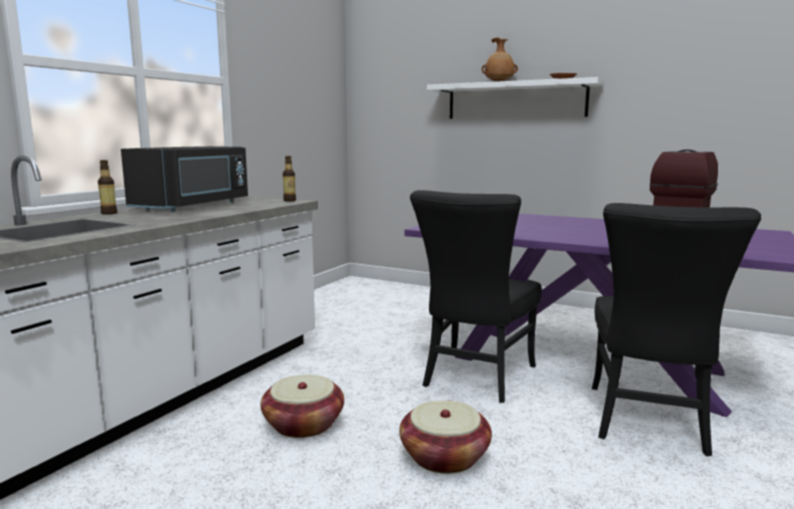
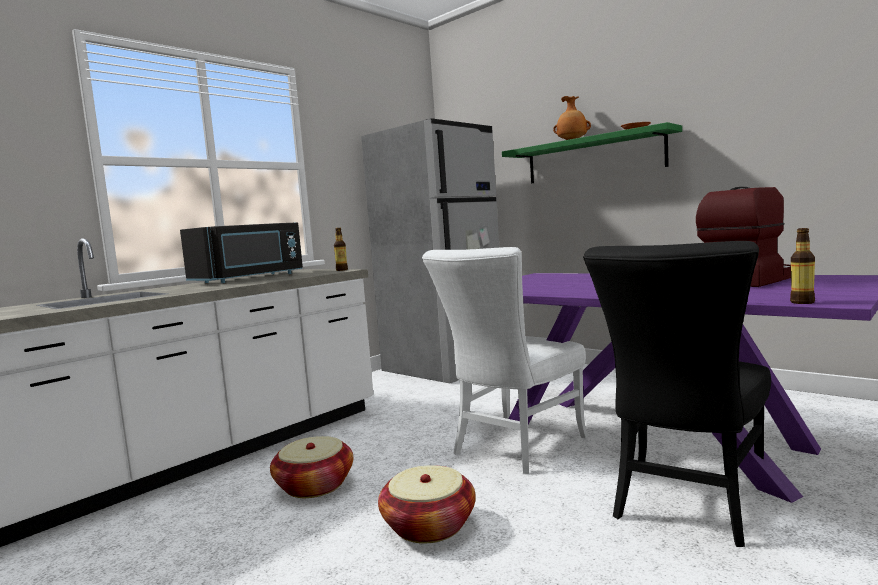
camera: 15 degrees right, 5 degrees down
(109, 213) = (169, 287): bottle -> bottle (802, 302)
(356, 296) = (444, 366): none -> grey fridge
(475, 378) = (513, 447): black chair -> white chair
(515, 100) = (593, 158): white shelf -> green shelf

